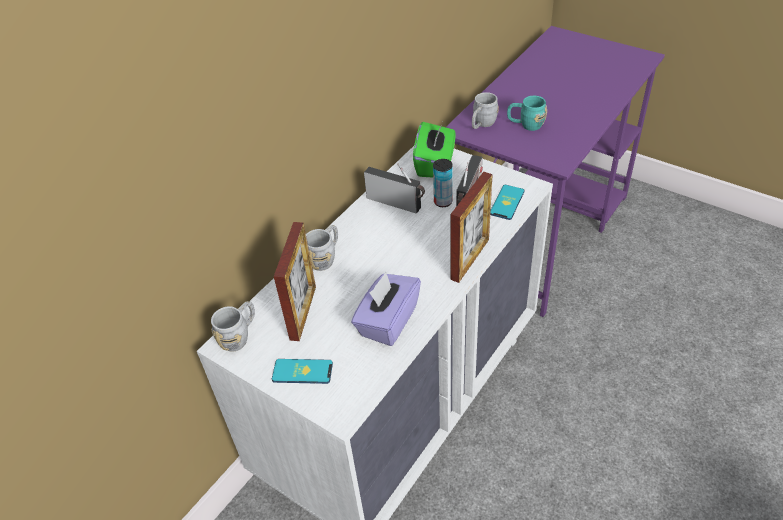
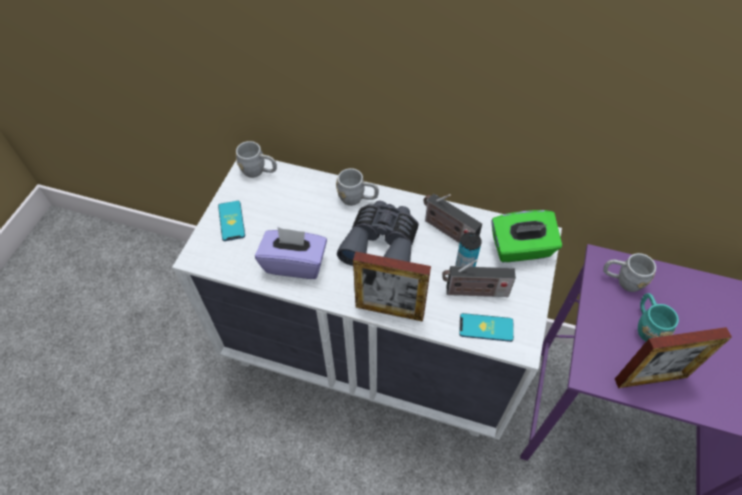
camera: 70 degrees right, 10 degrees up
(303, 312) = (291, 202): picture frame -> picture frame (650, 378)
(390, 250) = (382, 243): none -> grey binoculars
(396, 203) = (447, 231): radio -> radio turned 120 degrees clockwise

